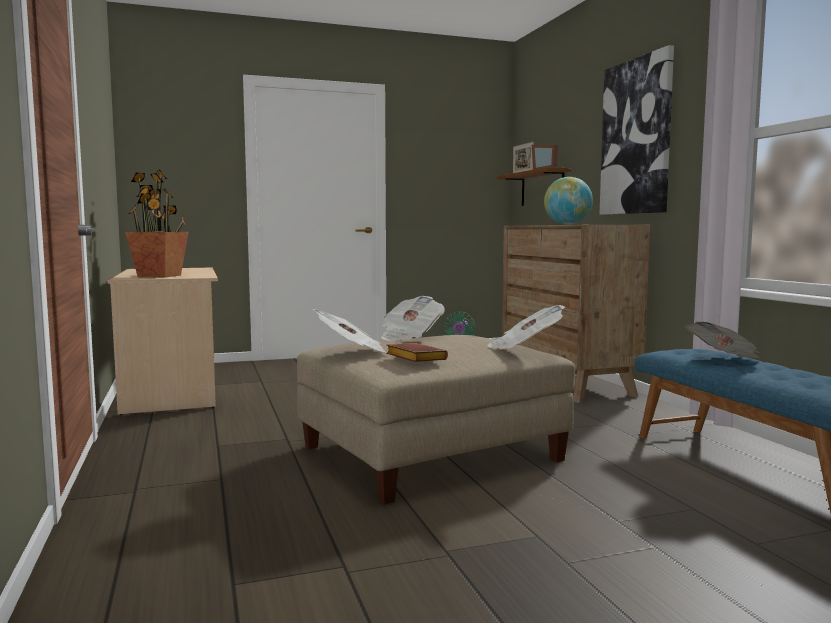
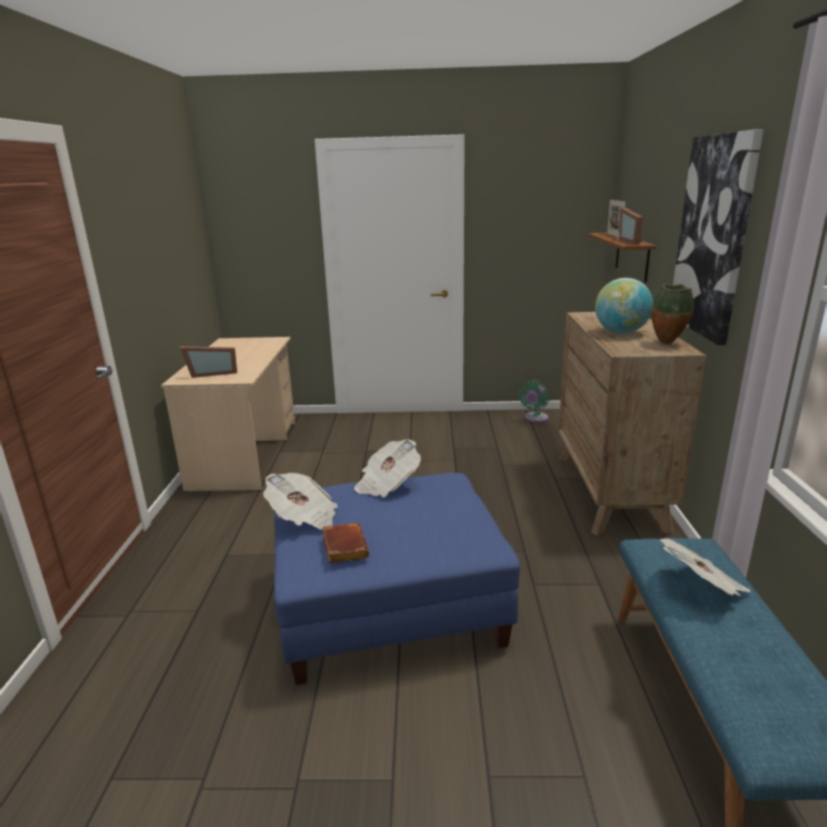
camera: 20 degrees right, 15 degrees up
(159, 276) = (212, 373): potted plant -> picture frame
(430, 453) = (390, 604): beige ottoman -> blue ottoman
(525, 347) = (472, 537): newspaper -> none
(613, 224) = (668, 343): none -> vase

